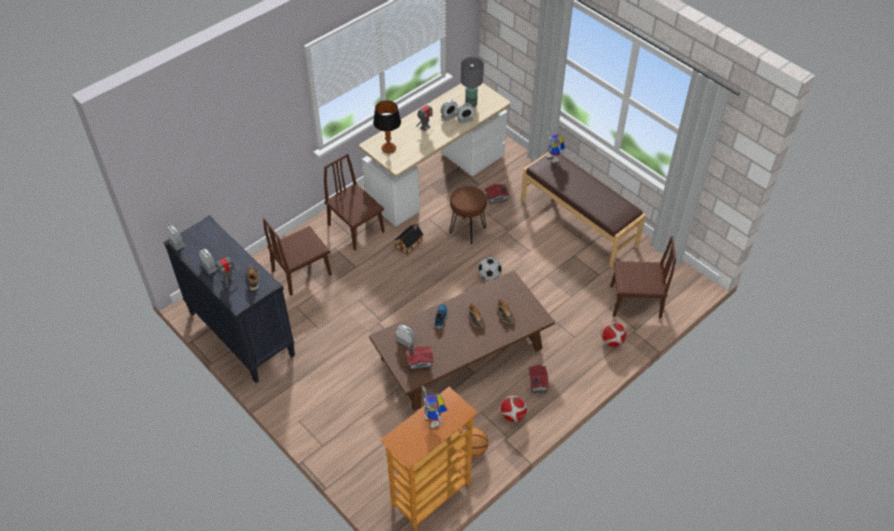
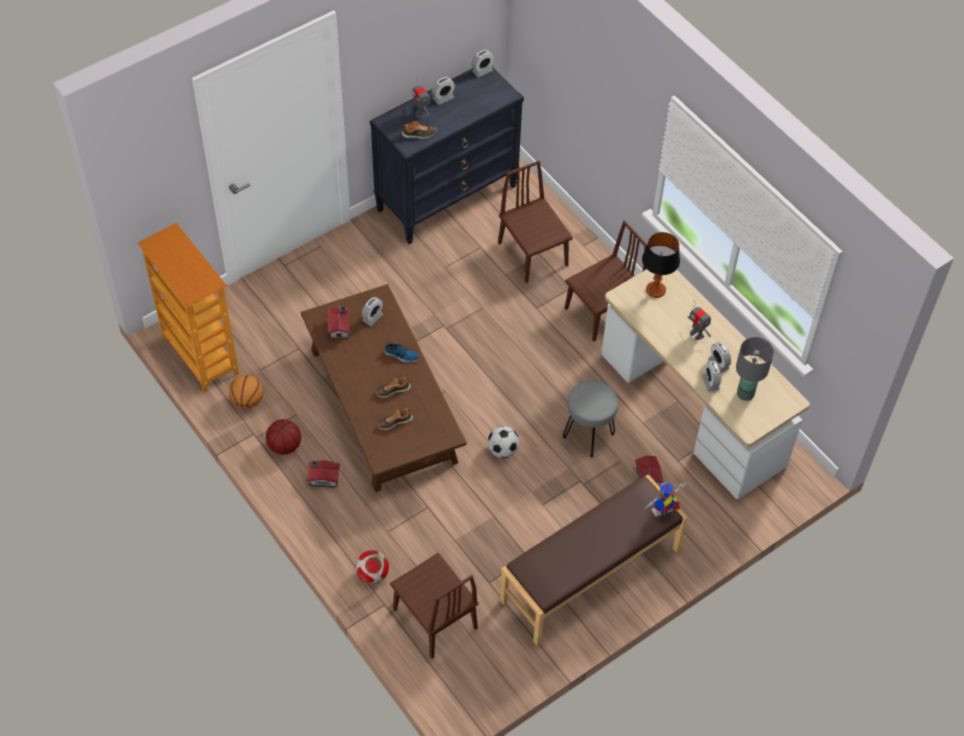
camera: 95 degrees right, 5 degrees up
(409, 244) = (569, 367): toy house -> none
(435, 420) = (187, 269): toy robot -> none
(467, 230) = (588, 435): brown stool -> grey stool
(513, 415) = (284, 446): football -> basketball
(635, 301) = (434, 618): brown chair -> brown chair turned 45 degrees counterclockwise

